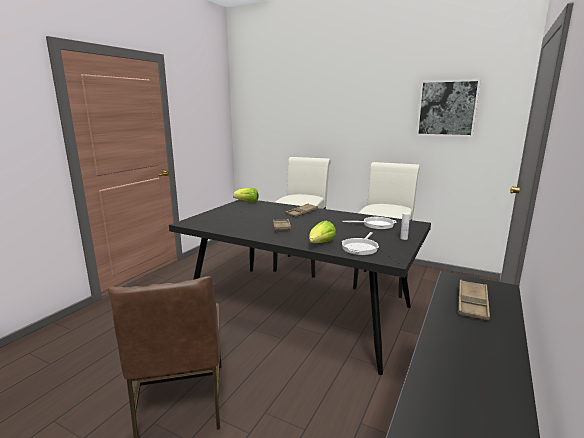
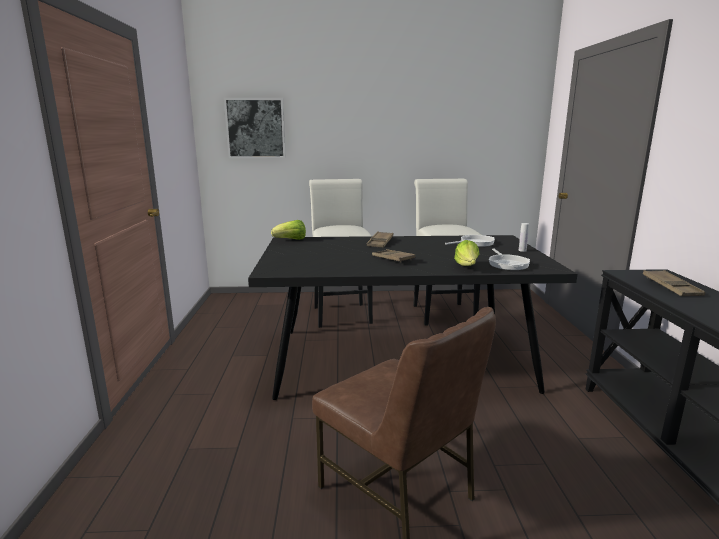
camera: 30 degrees left, 0 degrees up
(447, 108) = (477, 118): picture -> picture (255, 128)

